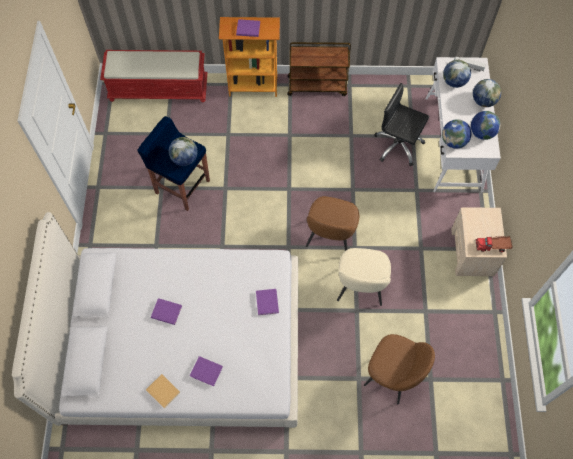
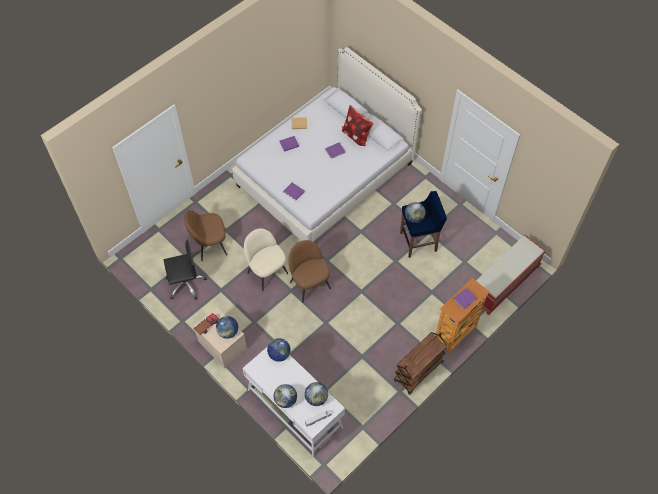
camera: 135 degrees right, 5 degrees down
(120, 310) = (356, 135): none -> pillow
(398, 145) = (327, 375): black office chair -> black office chair (185, 284)
(482, 133) = (267, 375): globe -> globe (228, 332)

